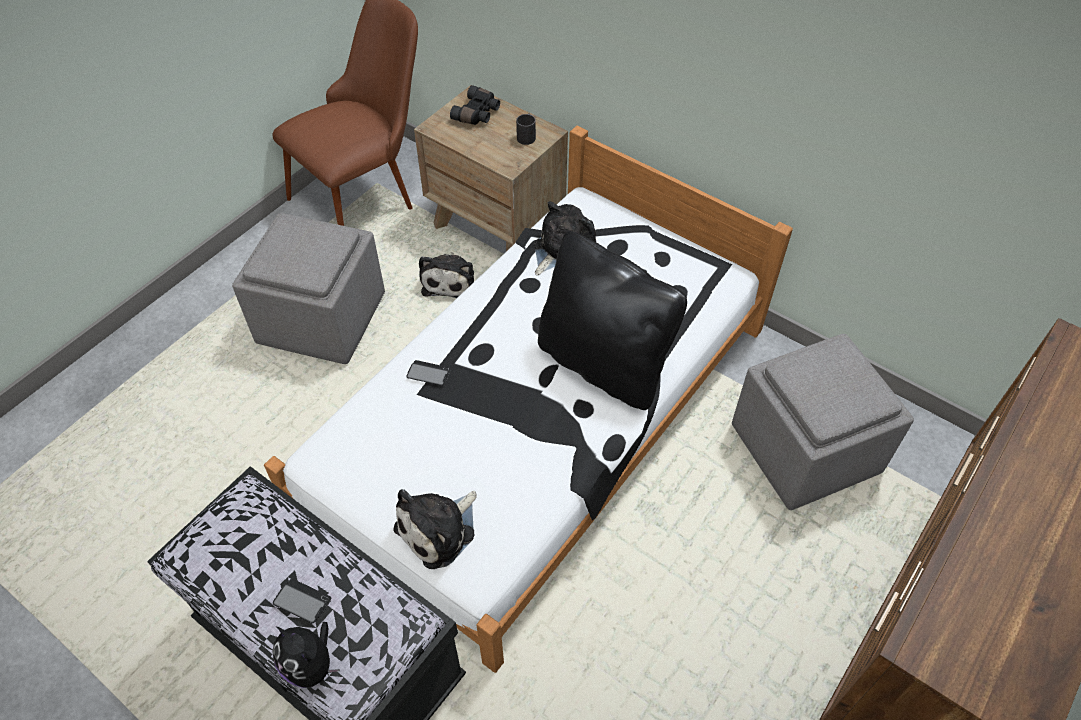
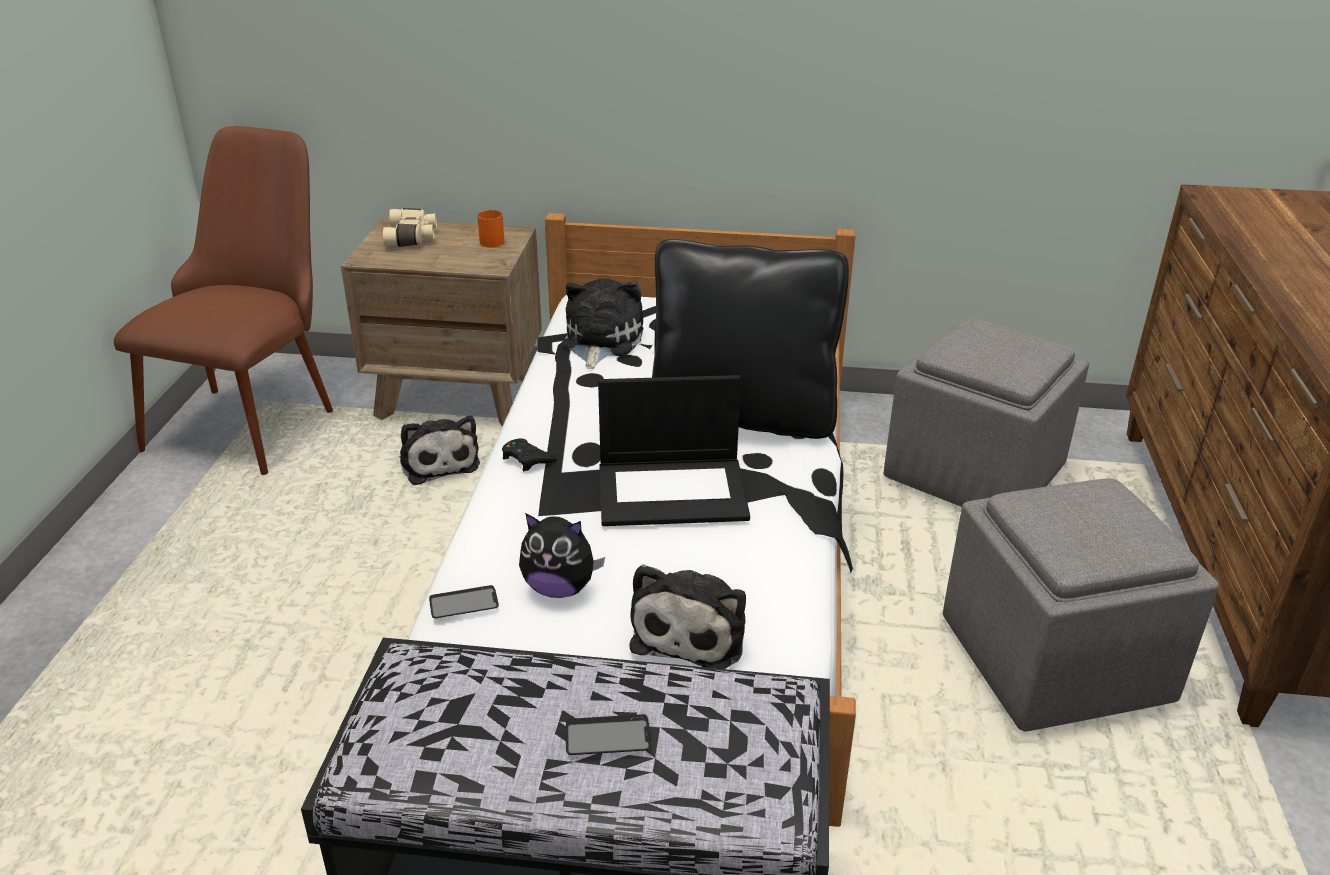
camera: 30 degrees left, 20 degrees down
(311, 665) = (687, 801): plush toy -> plush toy (559, 588)
(320, 320) = (284, 554): grey ottoman -> grey ottoman (1053, 663)
(429, 373) = (537, 491): phone -> phone (463, 604)
(442, 342) = (527, 459): none -> black game controller
(478, 113) = (413, 237): black binoculars -> beige binoculars
(508, 412) = (674, 491): none -> laptop
(527, 135) = (491, 240): black mug -> orange mug

